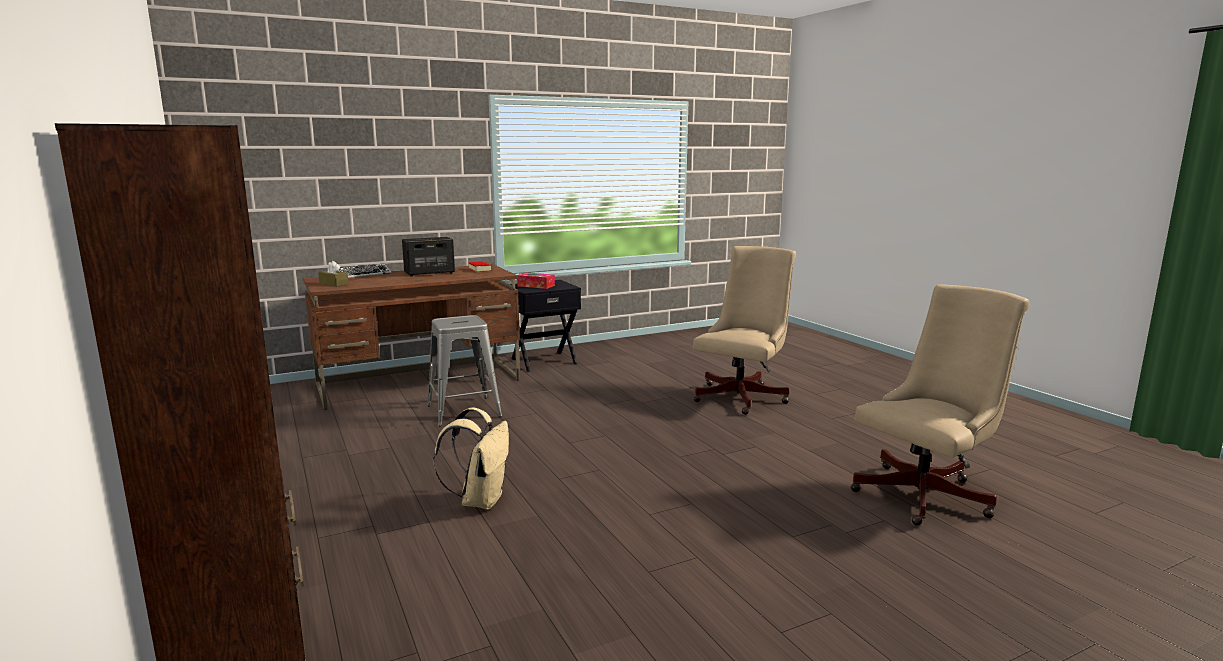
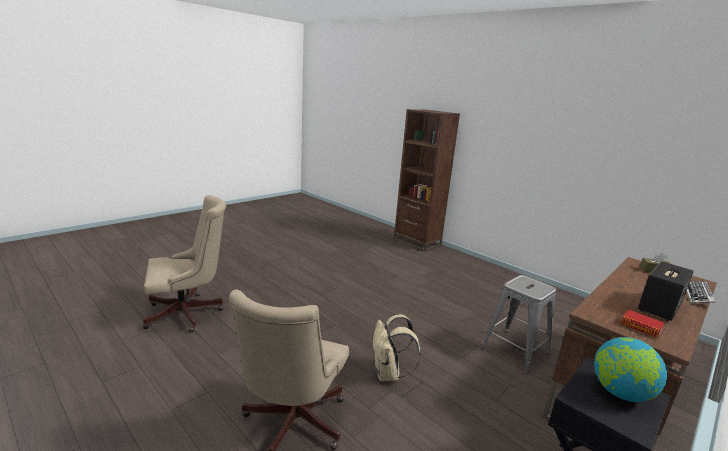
camera: 160 degrees right, 5 degrees up
(480, 500) = (415, 286): beige backpack -> beige backpack (389, 374)
(536, 286) = (620, 393): tissue box -> globe
(928, 494) = (188, 313): beige office chair -> beige office chair turned 150 degrees counterclockwise

